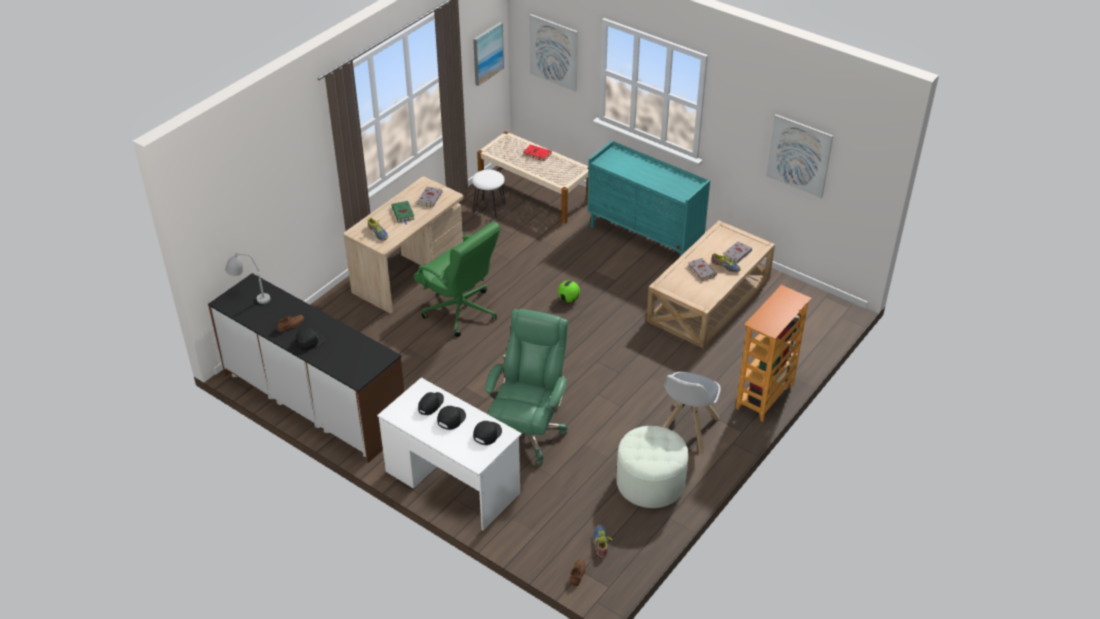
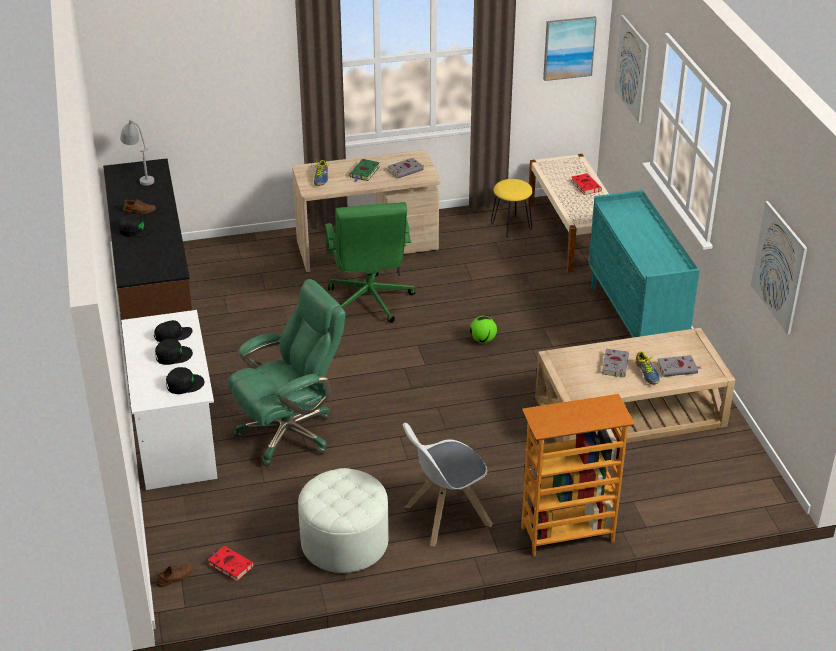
camera: 40 degrees right, 5 degrees down
(489, 208) = (511, 226): white stool -> yellow stool
(601, 543) = (229, 565): shoe -> red book

